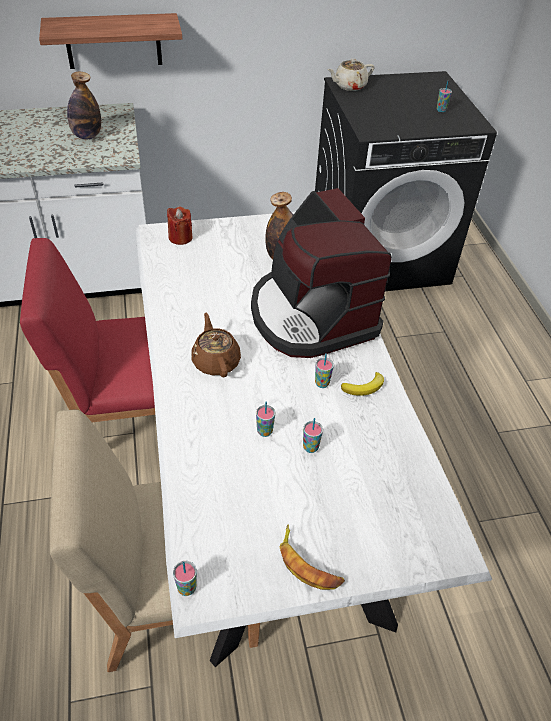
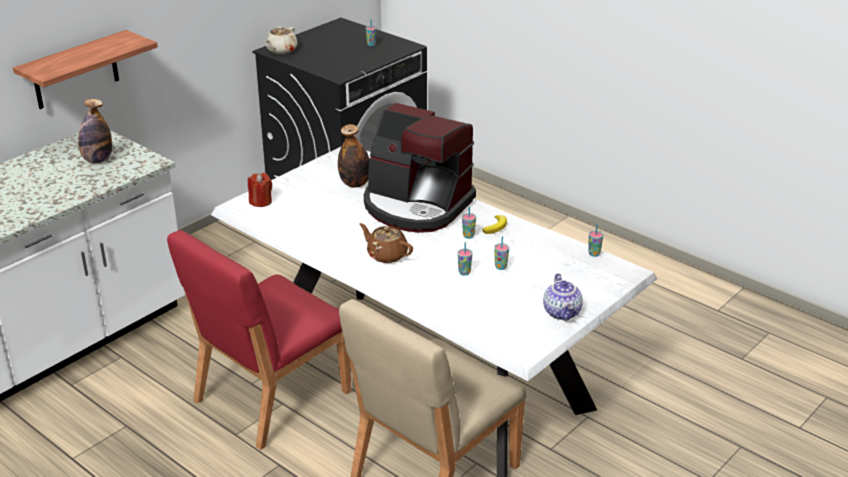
camera: 35 degrees left, 15 degrees down
(187, 588) = (512, 354): cup -> cup (594, 254)
(308, 564) = (563, 313): banana -> teapot

